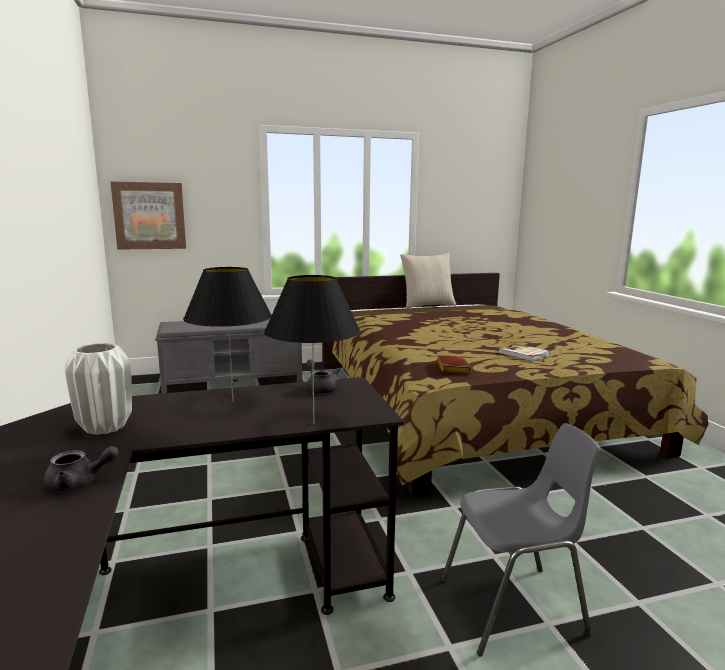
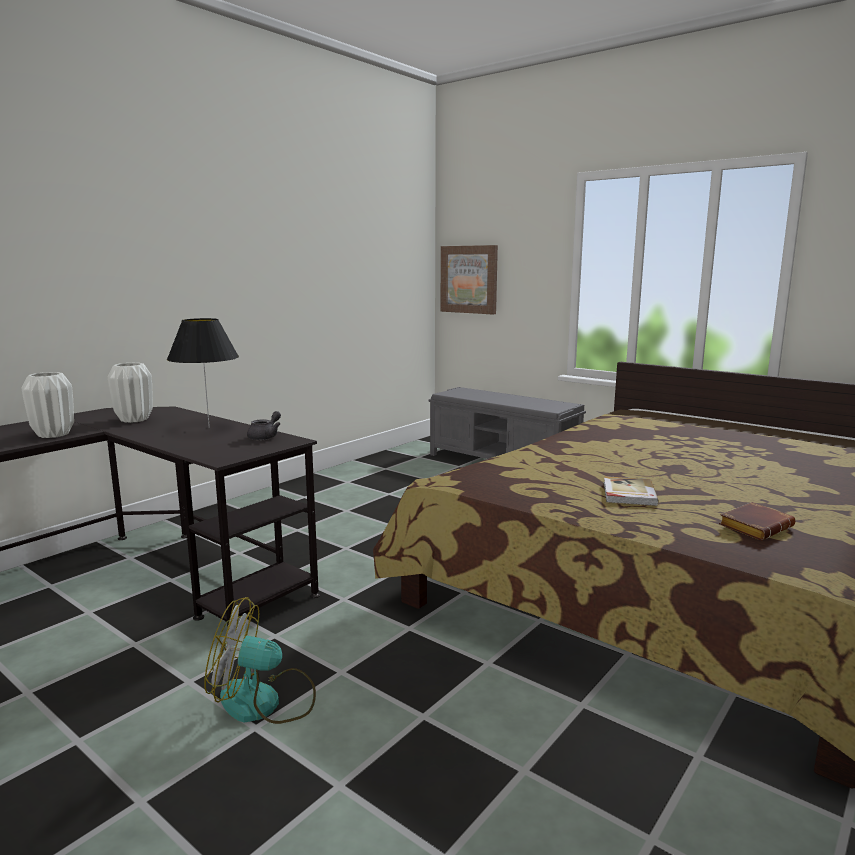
camera: 55 degrees right, 0 degrees up
(79, 483) = (54, 434): grey teapot -> white vase
(313, 423) = (184, 449): black table lamp -> none
(427, 305) = (773, 425): beige pillow -> none
(451, 368) = (494, 476): brown book -> brown book (755, 526)
(514, 608) = (264, 702): grey chair -> fan

